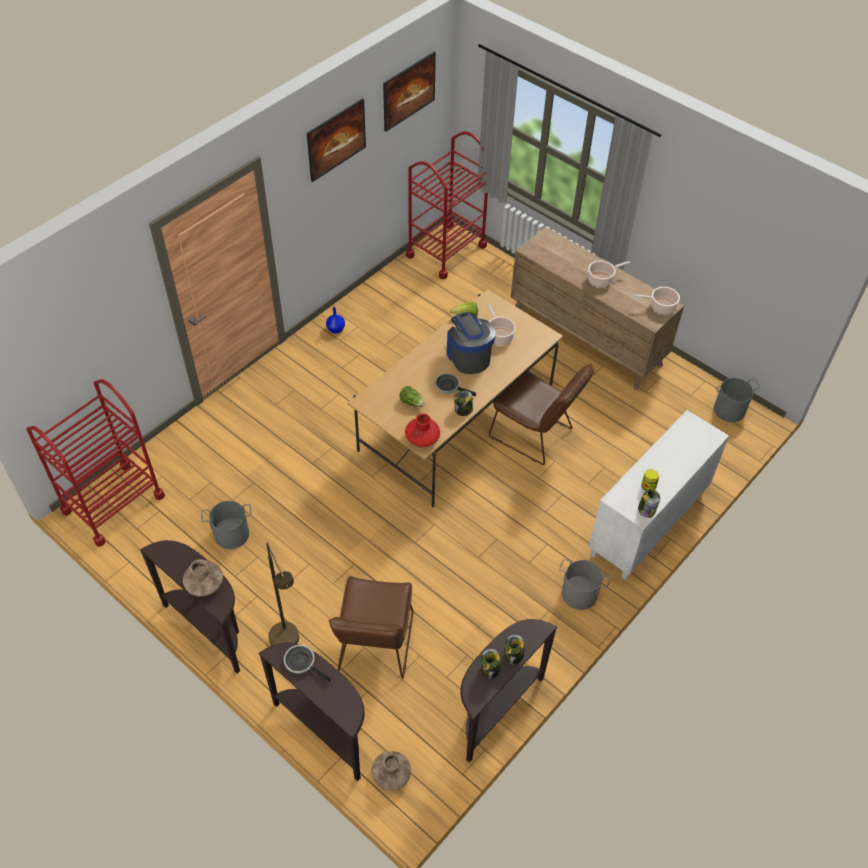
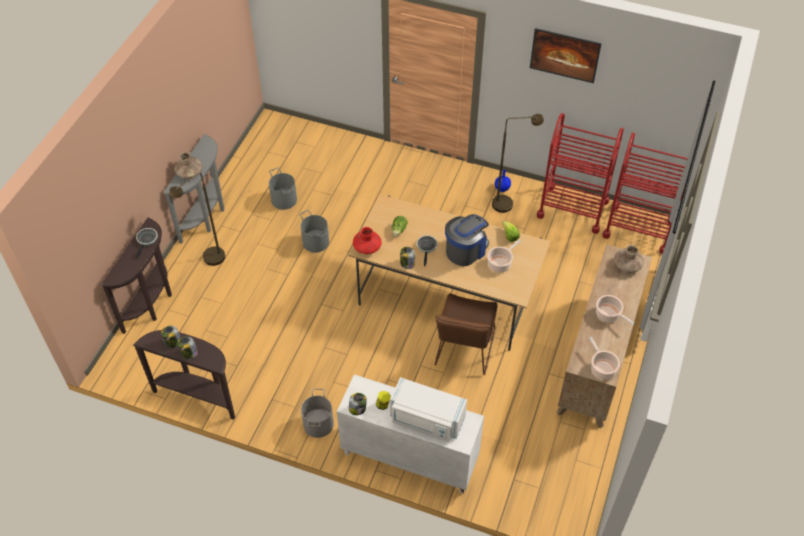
camera: 70 degrees right, 0 degrees up
(113, 503) = (282, 132): red cart -> red cart (572, 208)
(210, 628) = (207, 217): brown console table -> grey console table
(360, 332) = (508, 204): none -> brown floor lamp
(374, 647) = (224, 309): brown chair -> none
(391, 774) = (131, 350): brown vase -> brown vase (627, 265)
(409, 103) = (655, 84): picture -> none
(678, 456) = (426, 420): none -> white microwave
(729, 410) = (575, 497): grey bucket -> grey bucket (315, 242)

